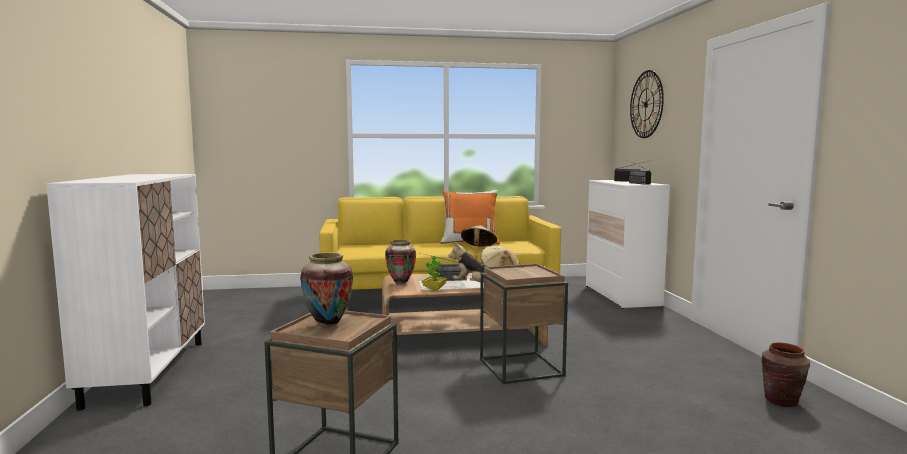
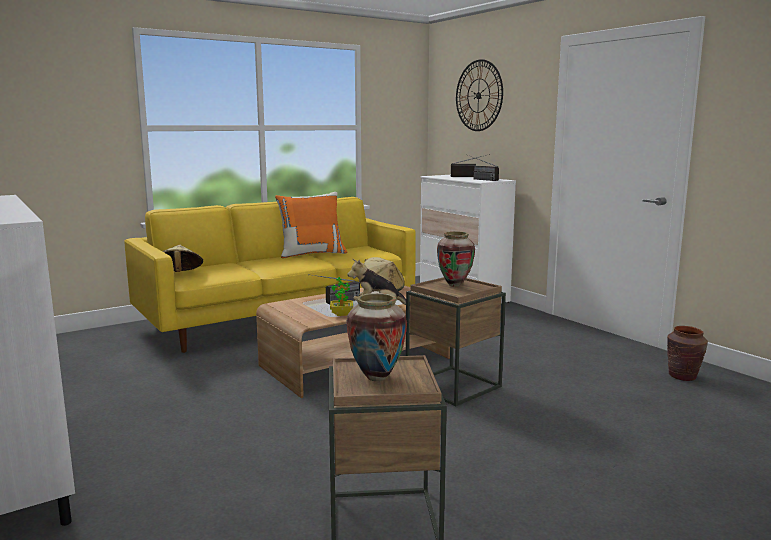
camera: 25 degrees left, 5 degrees up
(401, 283) = (294, 312): vase -> vase (455, 285)
(478, 248) = (333, 261): beige hat -> beige hat (179, 274)

